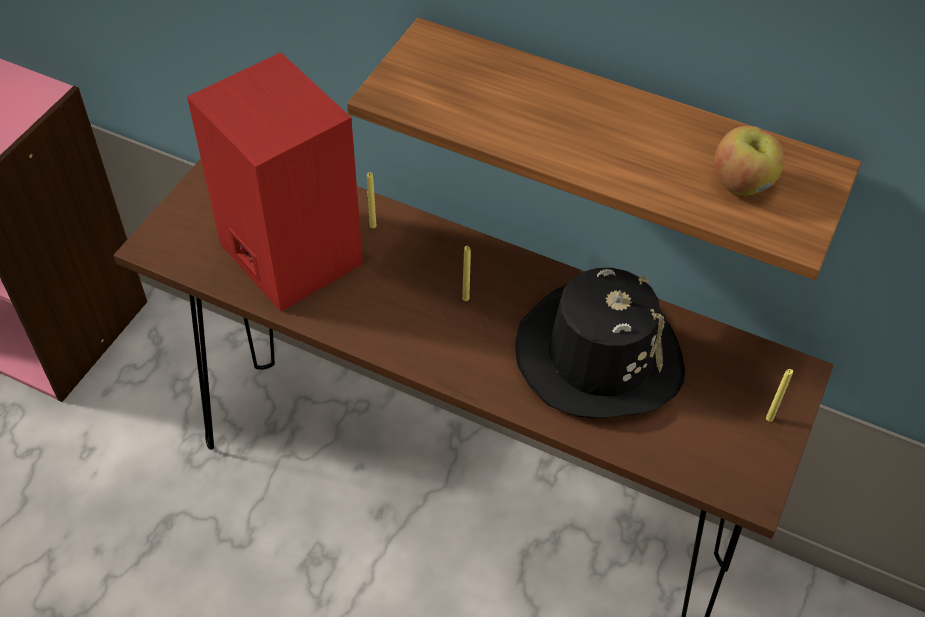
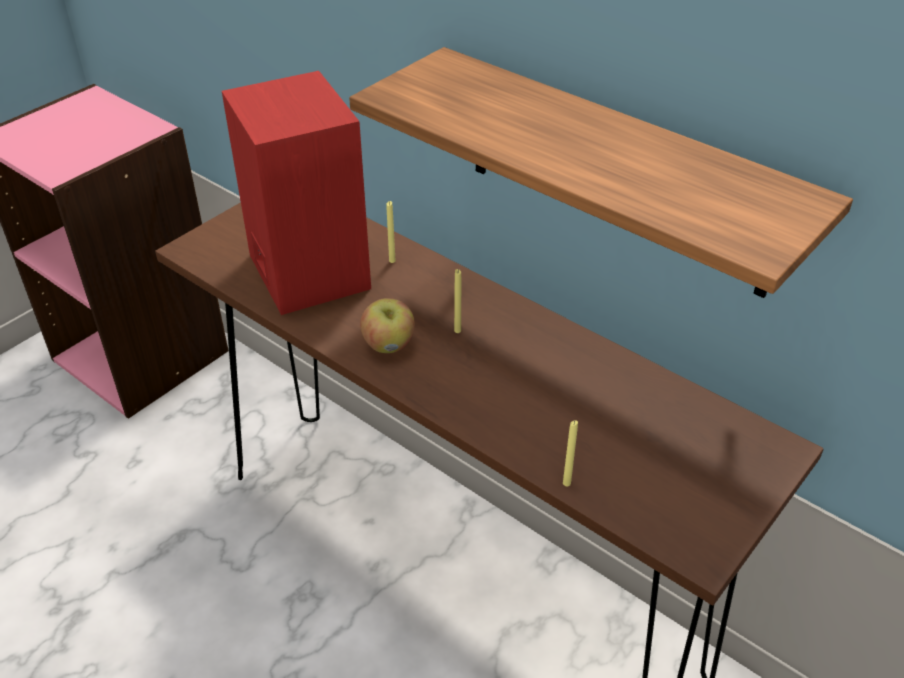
camera: 15 degrees right, 10 degrees down
(598, 355) = (573, 399): black hat -> none
(741, 184) = (714, 199): apple -> apple (389, 345)
(769, 418) = (738, 486): yellow candle -> yellow candle (566, 483)

